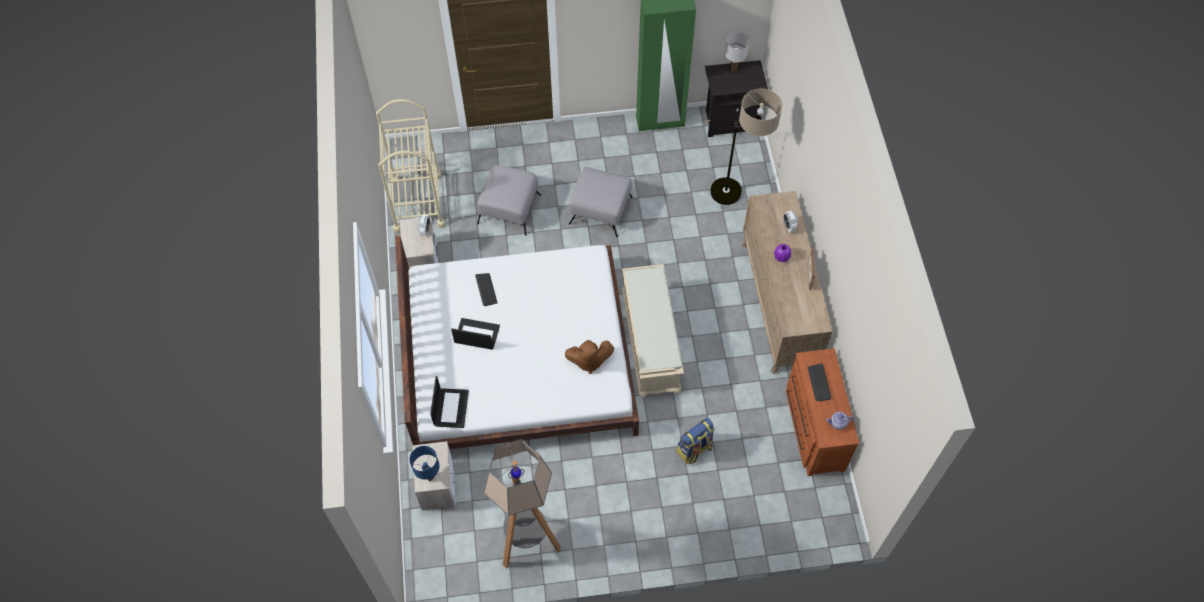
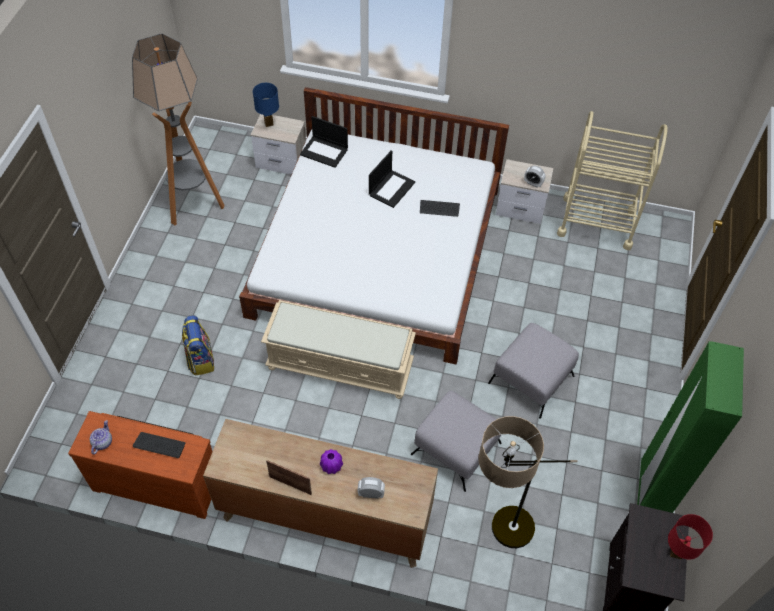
camera: 110 degrees right, 5 degrees down
(509, 209) = (561, 294): grey ottoman -> grey ottoman (456, 448)
(588, 361) = (316, 263): brown plush toy -> none
(734, 68) = (675, 554): white table lamp -> red table lamp

